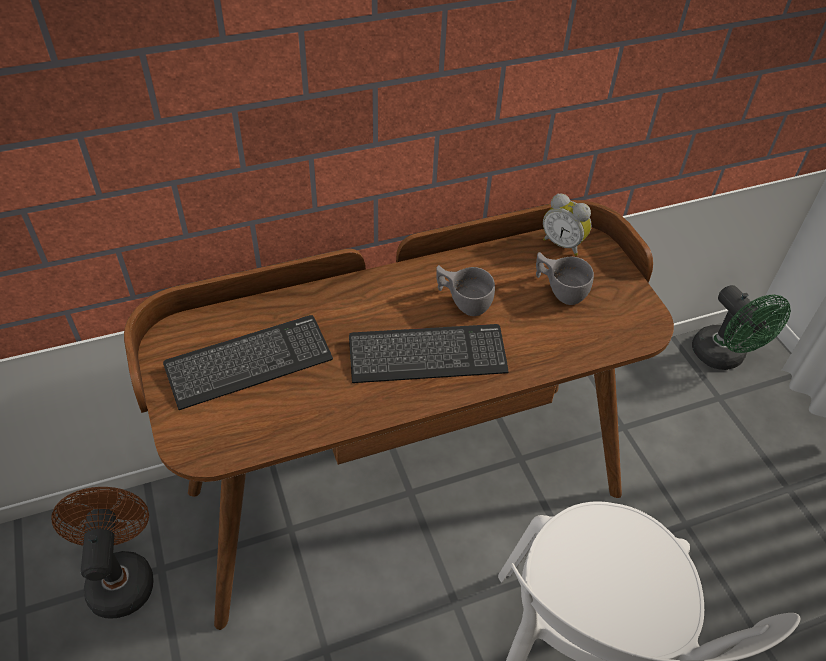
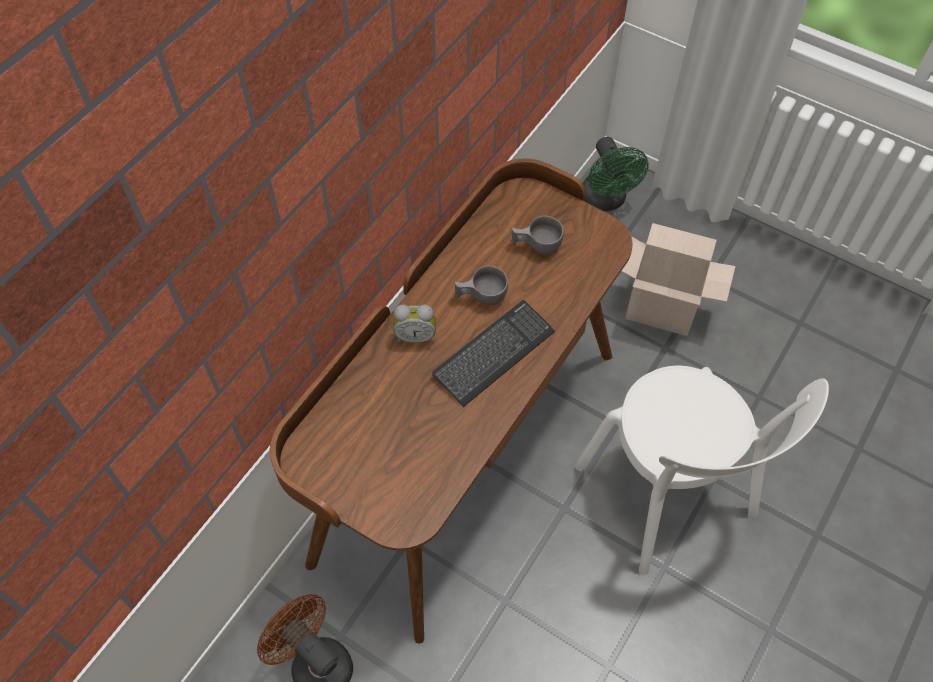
camera: 35 degrees left, 10 degrees up
(249, 363) = (380, 441): keyboard -> none
(563, 244) = (508, 205): alarm clock -> alarm clock (415, 336)
(712, 486) = (663, 308): none -> cardboard box
(723, 357) = (606, 201): green fan -> green fan turned 45 degrees clockwise

